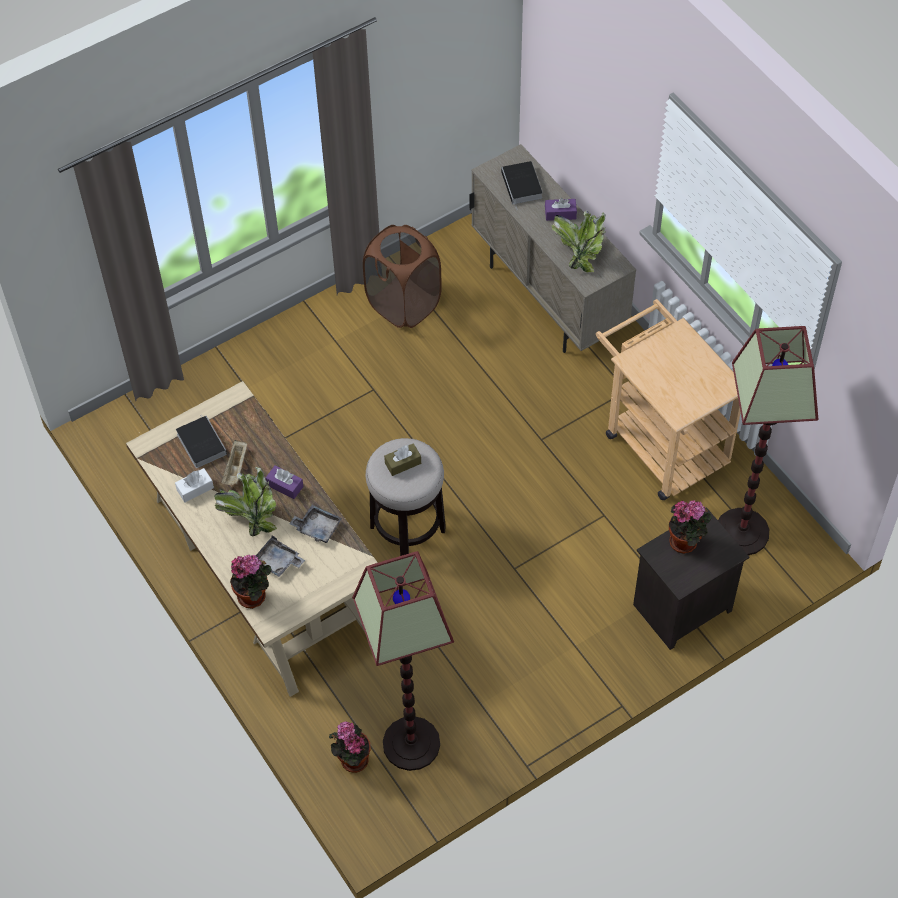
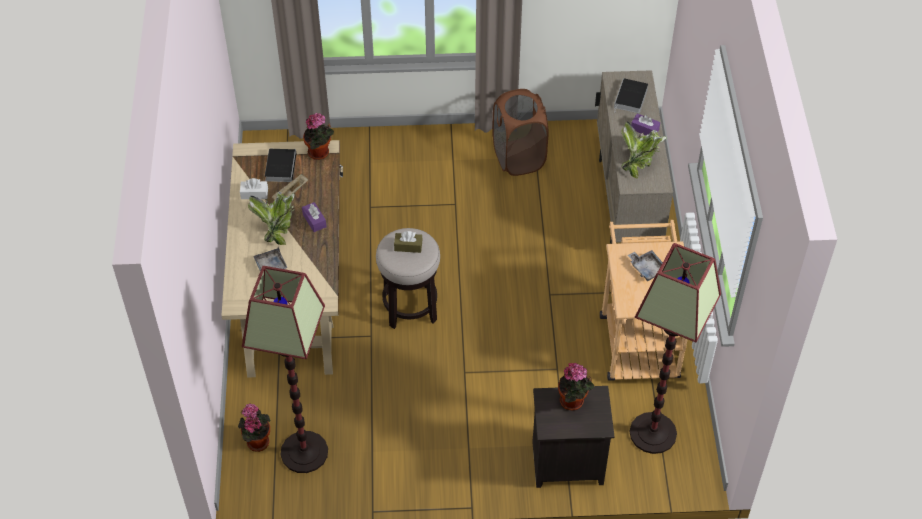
camera: 30 degrees right, 5 degrees down
(254, 596) = (239, 281): potted plant -> potted plant (320, 153)
(317, 527) = (315, 258): grey tray -> grey tray (647, 268)

